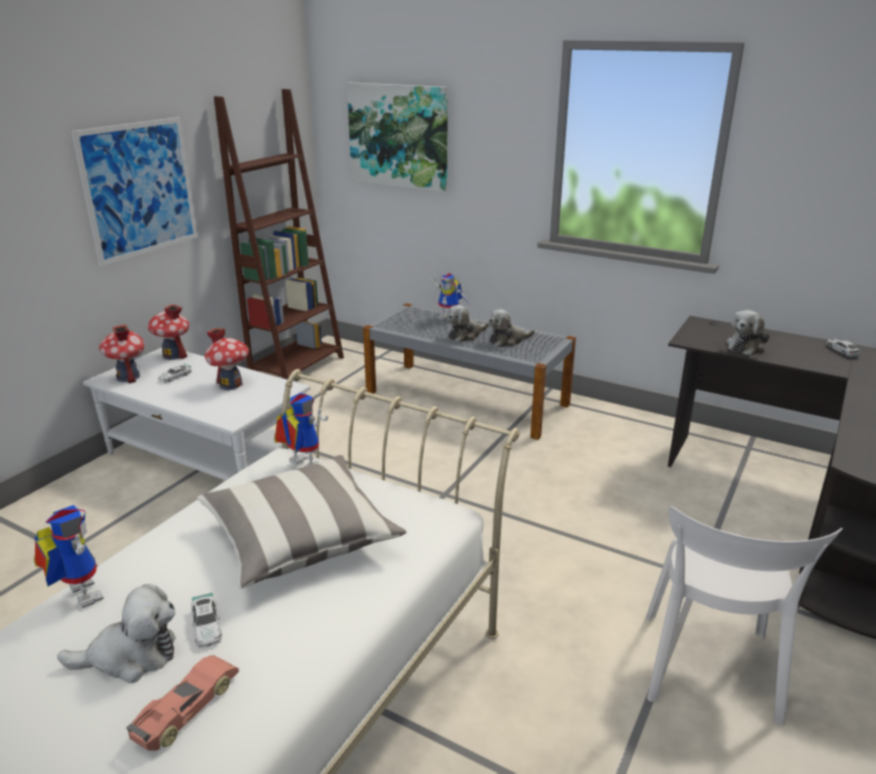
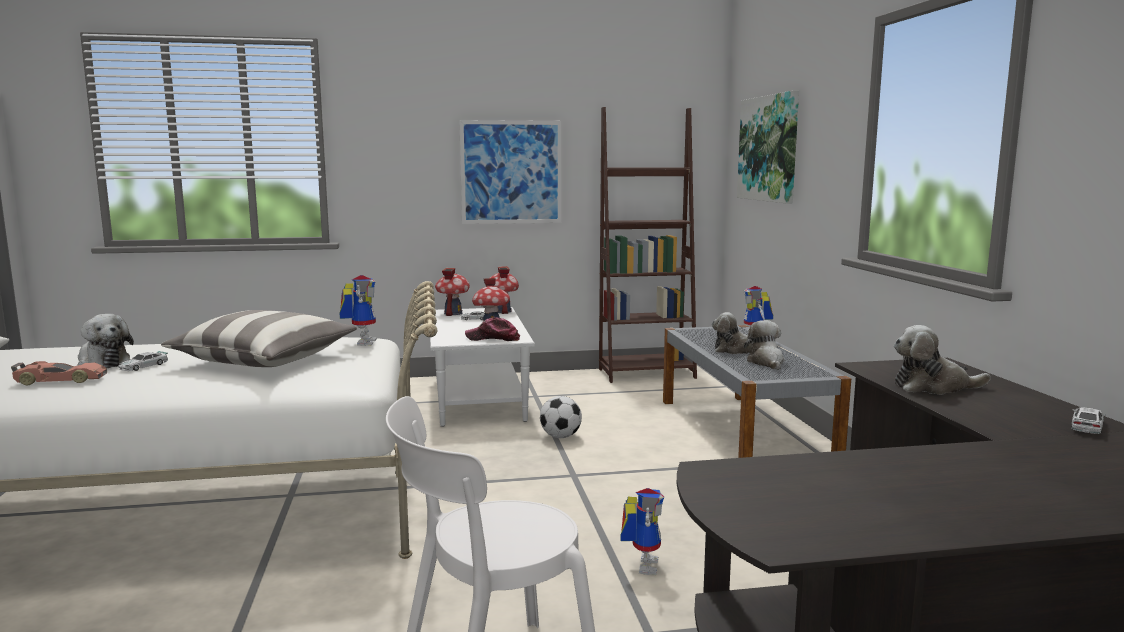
camera: 50 degrees right, 15 degrees down
(77, 594) = (154, 343): toy robot -> toy robot (642, 564)
(264, 396) = (493, 338): none -> cap
(365, 464) = (561, 436): none -> football
(508, 341) = (766, 362): plush toy -> plush toy turned 60 degrees clockwise

